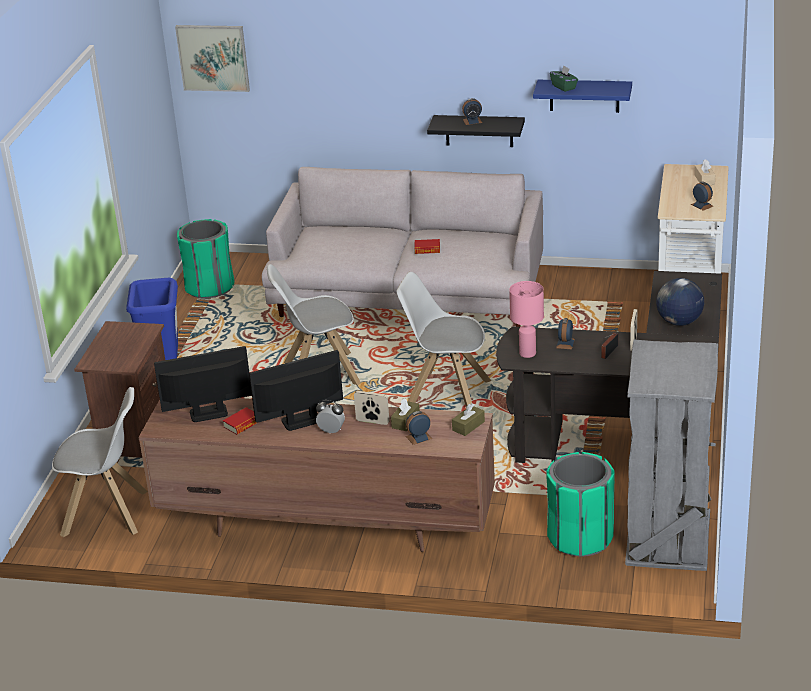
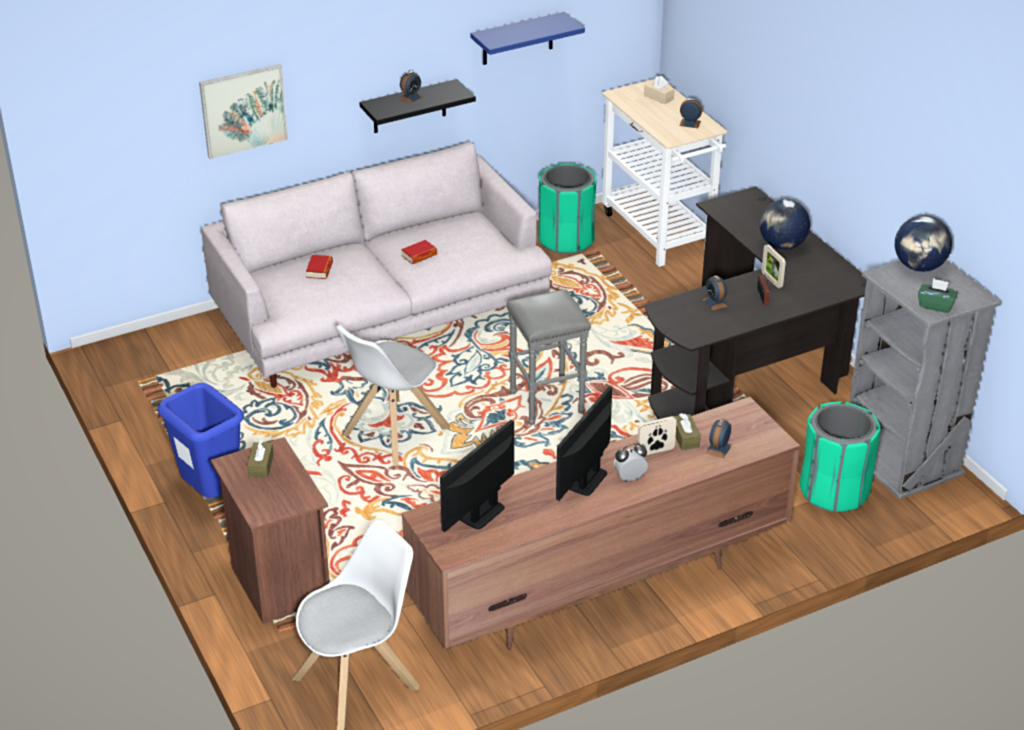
camera: 40 degrees left, 5 degrees up
(209, 287) = (147, 383): green trash can -> green trash can (566, 240)
(213, 57) = (92, 99): picture -> picture (243, 110)
(242, 424) = (533, 509): book -> book (319, 270)
(446, 393) = (545, 402): chair -> grey stool
(468, 426) = (747, 418): brown tissue box -> brown tissue box (261, 466)
(527, 353) = (694, 325): pink table lamp -> none
(564, 87) = (509, 34): green tissue box -> green tissue box (935, 305)
(685, 351) = (919, 267): none -> globe

